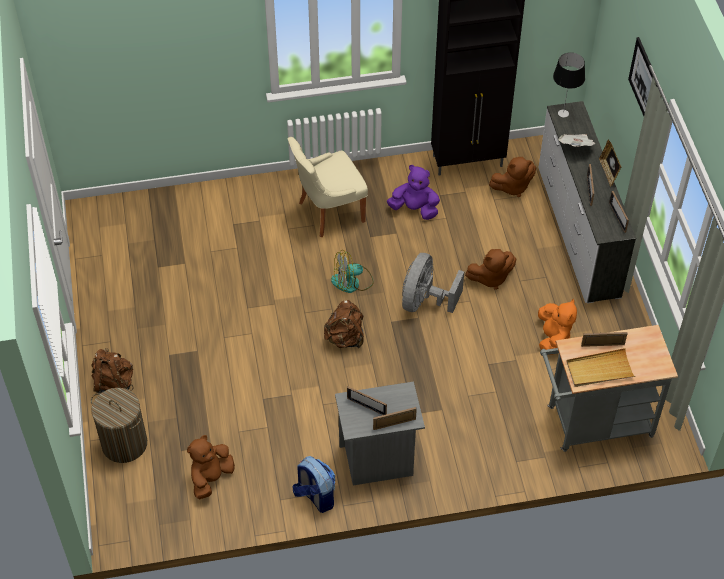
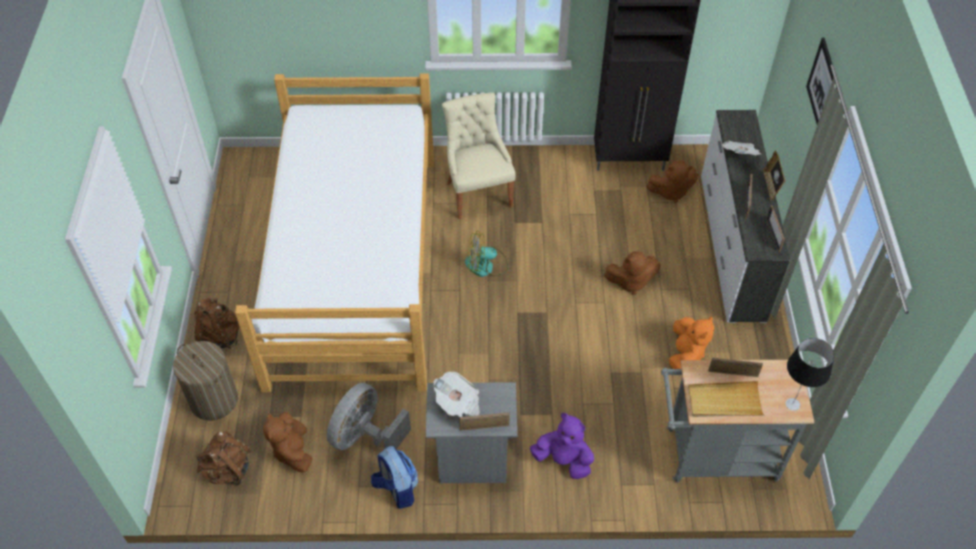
camera: 10 degrees right, 0 degrees up
(211, 478) = (292, 451): brown plush toy -> brown plush toy turned 60 degrees counterclockwise
(227, 300) = (355, 267): none -> bed
(328, 212) = (478, 192): beige chair -> beige chair turned 90 degrees clockwise
(345, 338) = (466, 323): brown backpack -> brown backpack (228, 470)
(366, 406) = (458, 403): picture frame -> newspaper
(414, 209) = (565, 201): purple plush toy -> purple plush toy (563, 460)
(425, 301) = (557, 296): grey fan -> grey fan (365, 436)
(563, 113) = (732, 119): table lamp -> table lamp (792, 403)

